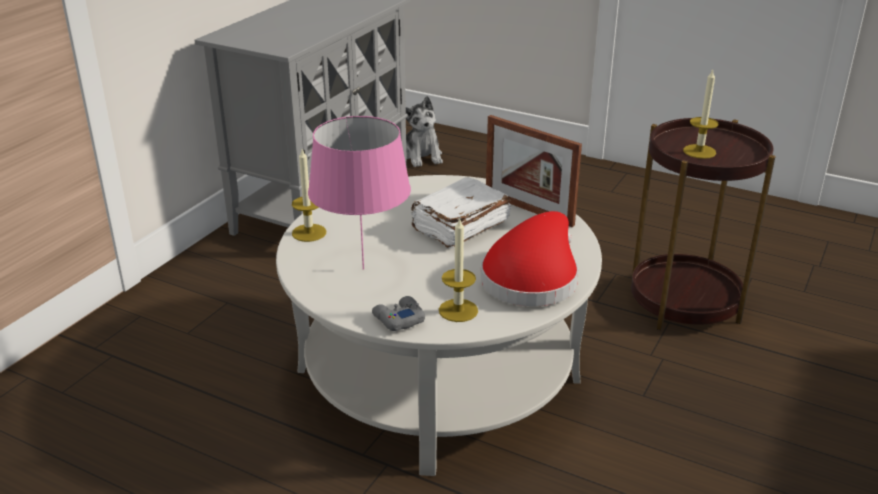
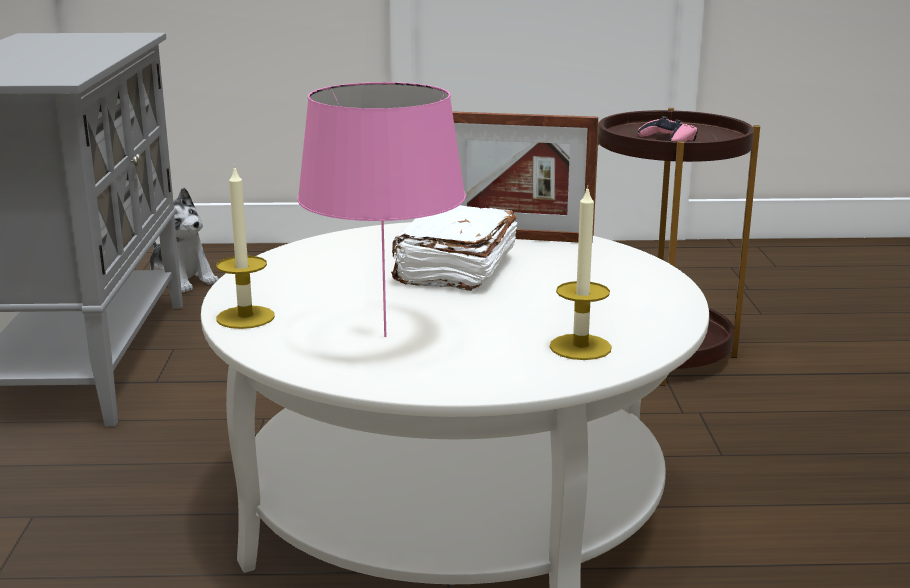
camera: 30 degrees left, 10 degrees down
(398, 319) = (515, 375): grey game controller -> none
(532, 278) = (620, 296): red hat -> none
(699, 151) = (668, 139): candle -> pink game controller

